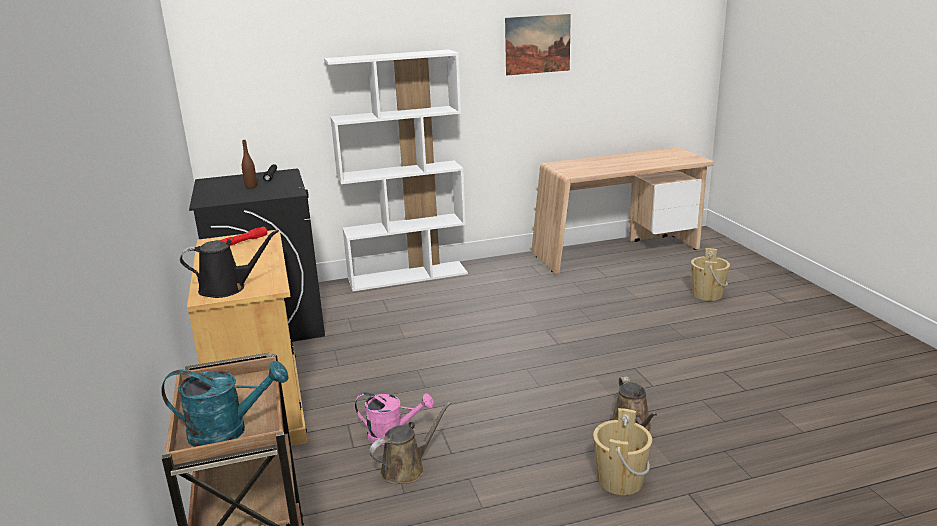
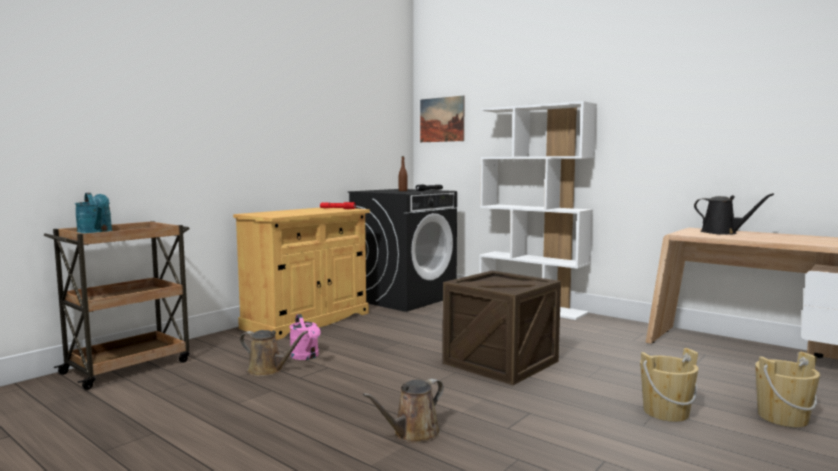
camera: 55 degrees right, 15 degrees down
(227, 288) = (264, 213): black watering can -> black watering can (722, 233)
(527, 342) = (500, 362): none -> crate
(537, 44) = (694, 99): picture -> picture (442, 119)
(620, 480) = (317, 446): beige bucket -> beige bucket (665, 412)

